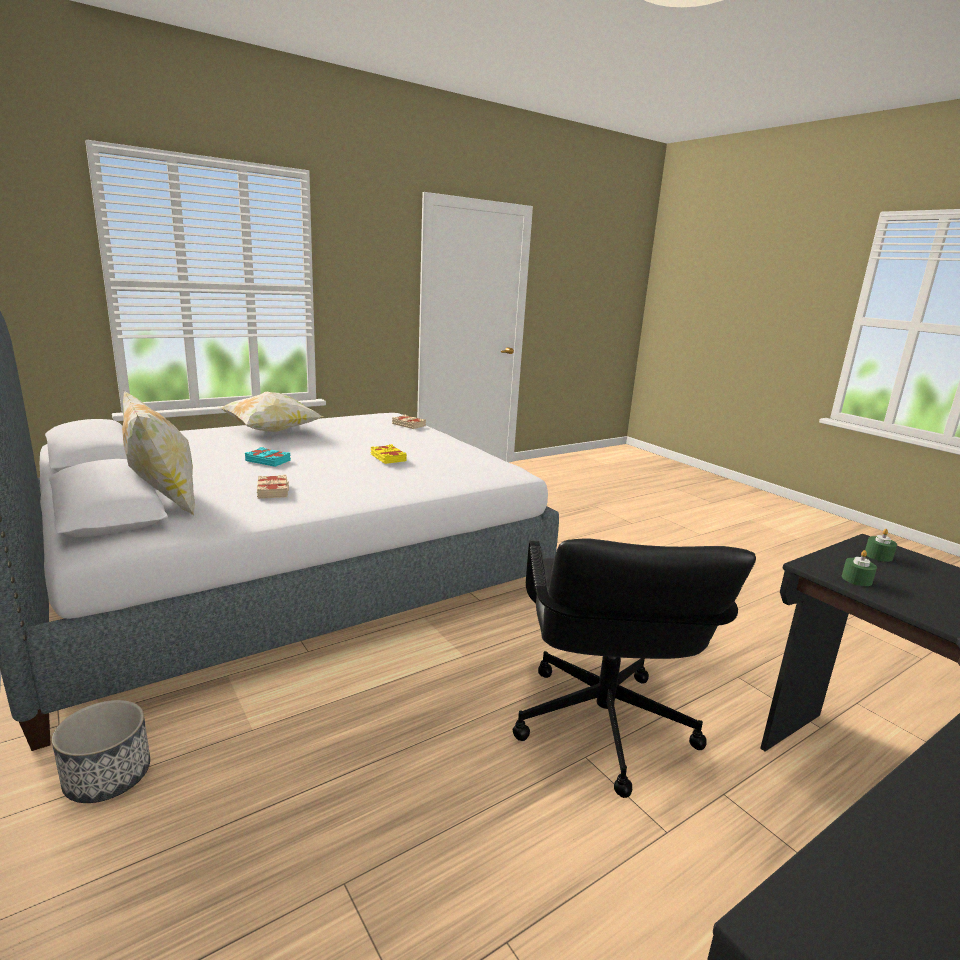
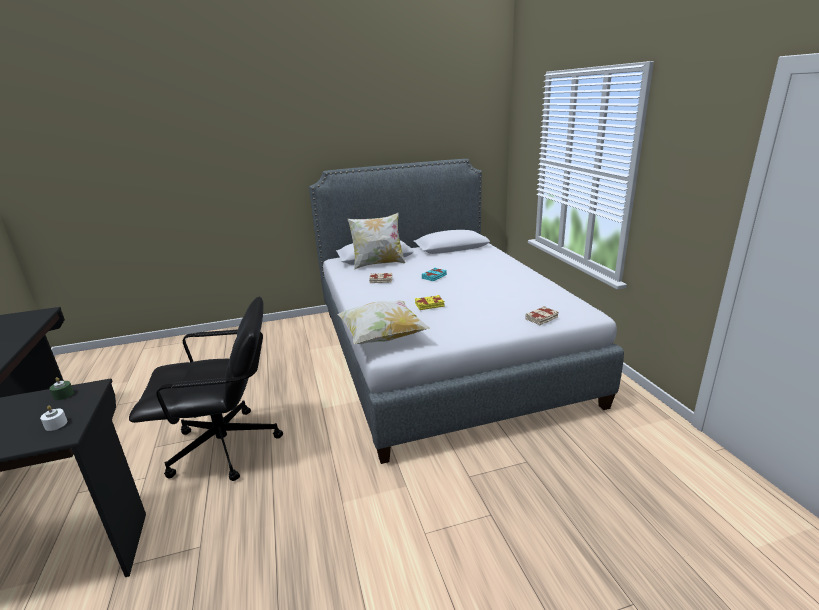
camera: 110 degrees right, 5 degrees up
(107, 777) = (306, 327): planter -> none
(271, 431) = (508, 275): pillow -> pillow (382, 337)
(601, 725) = (226, 447): black office chair -> black office chair turned 150 degrees clockwise
(878, 556) = (56, 424): green candle -> white candle

